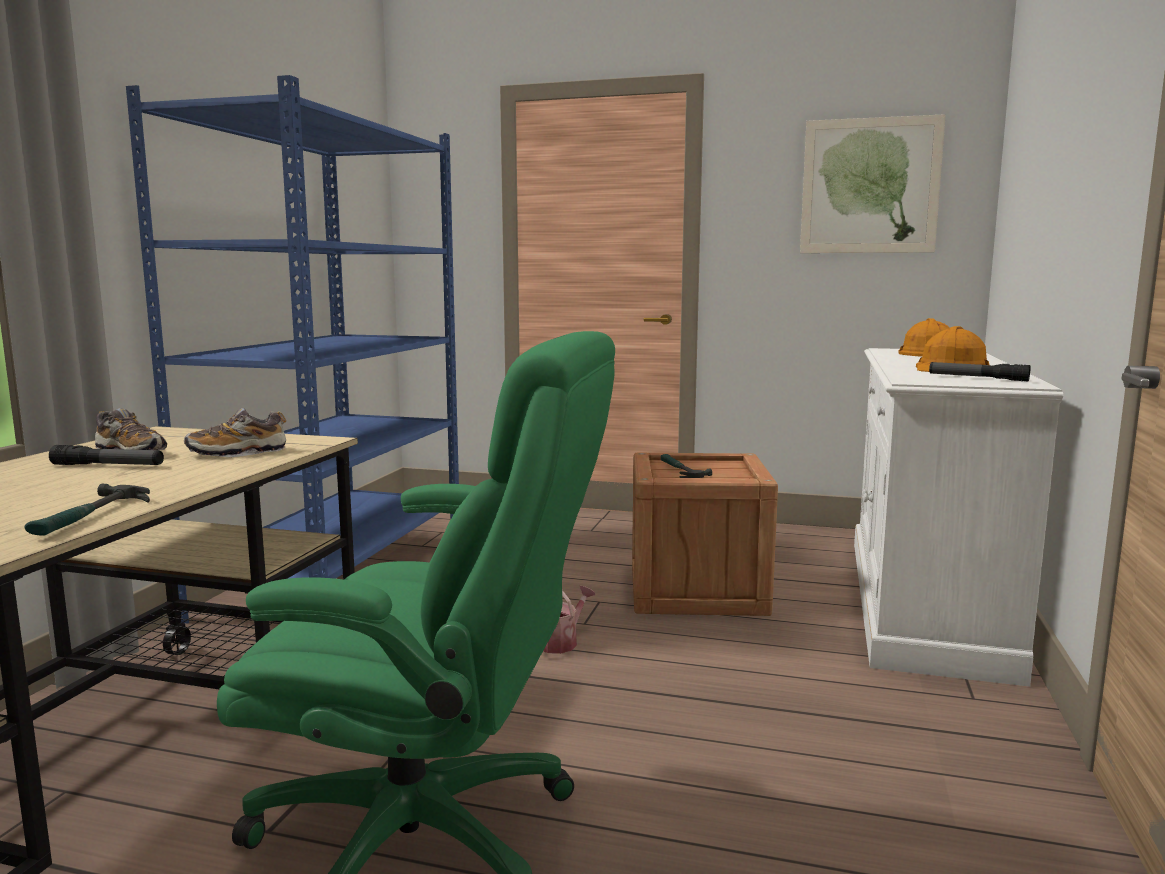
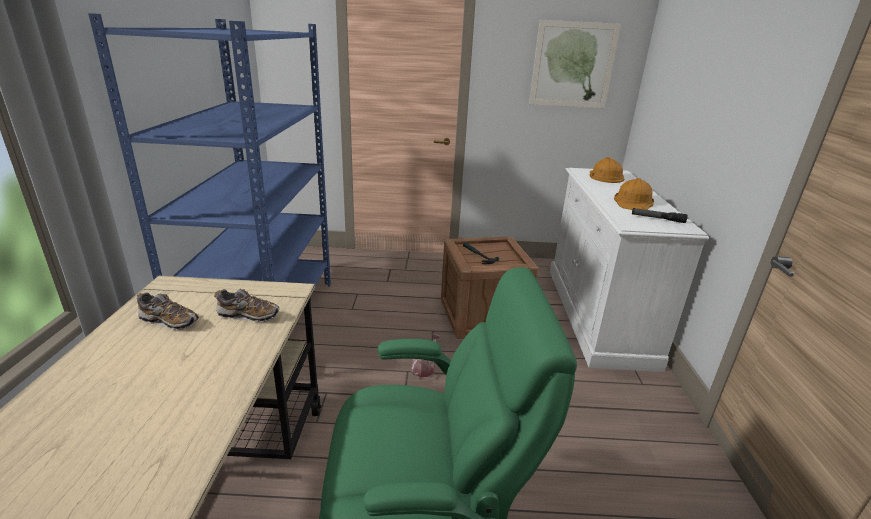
camera: 15 degrees left, 15 degrees up
(91, 517) = (208, 430): hammer -> none
(108, 465) = (166, 345): flashlight -> none
(238, 453) = (248, 315): shoe -> shoe turned 135 degrees counterclockwise

